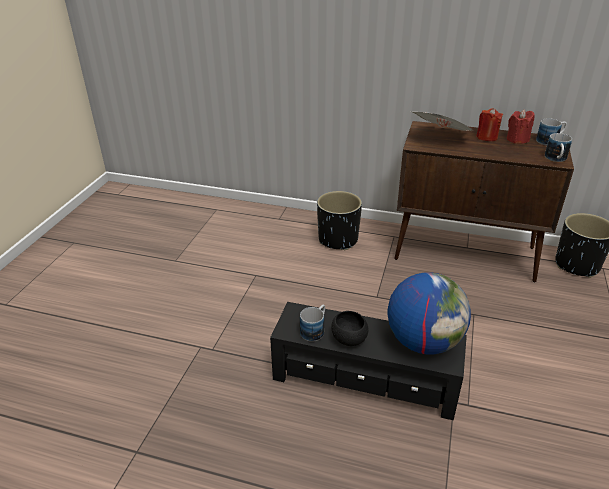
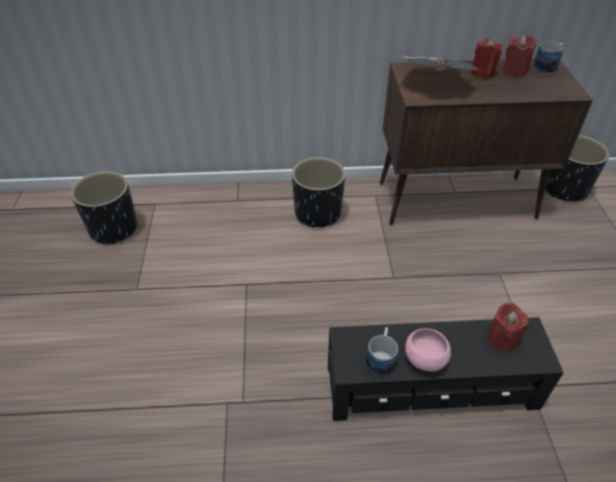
camera: 20 degrees left, 10 degrees up
(179, 219) = (113, 228): none -> black planter
(349, 339) = (425, 360): black bowl -> pink bowl
(423, 341) = (502, 339): globe -> red candle
(556, 159) = (569, 91): mug -> none

